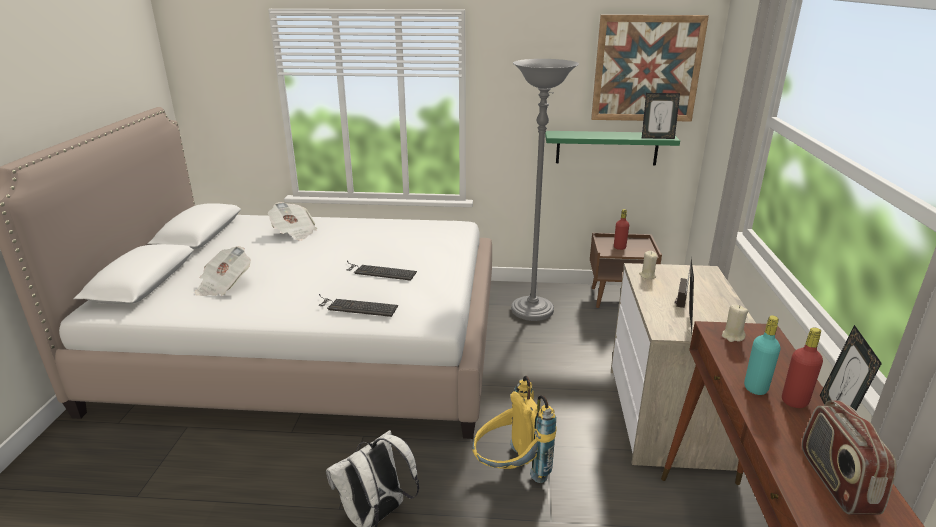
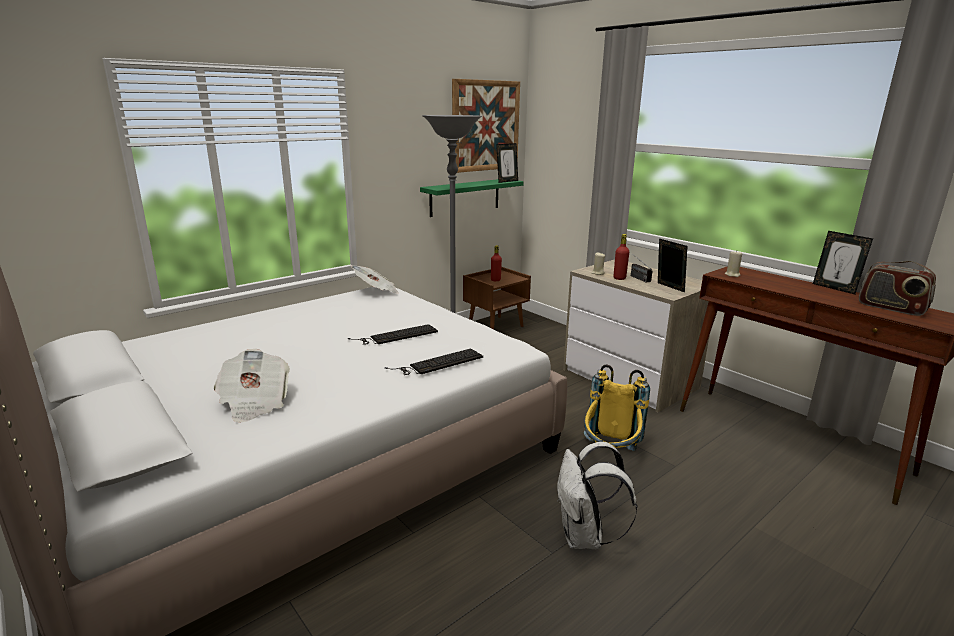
camera: 45 degrees left, 5 degrees down
(294, 232) = (226, 338): newspaper -> newspaper (376, 291)
(755, 388) = (792, 290): turquoise bottle -> none
(794, 401) = (813, 289): red bottle -> red bottle (619, 278)

